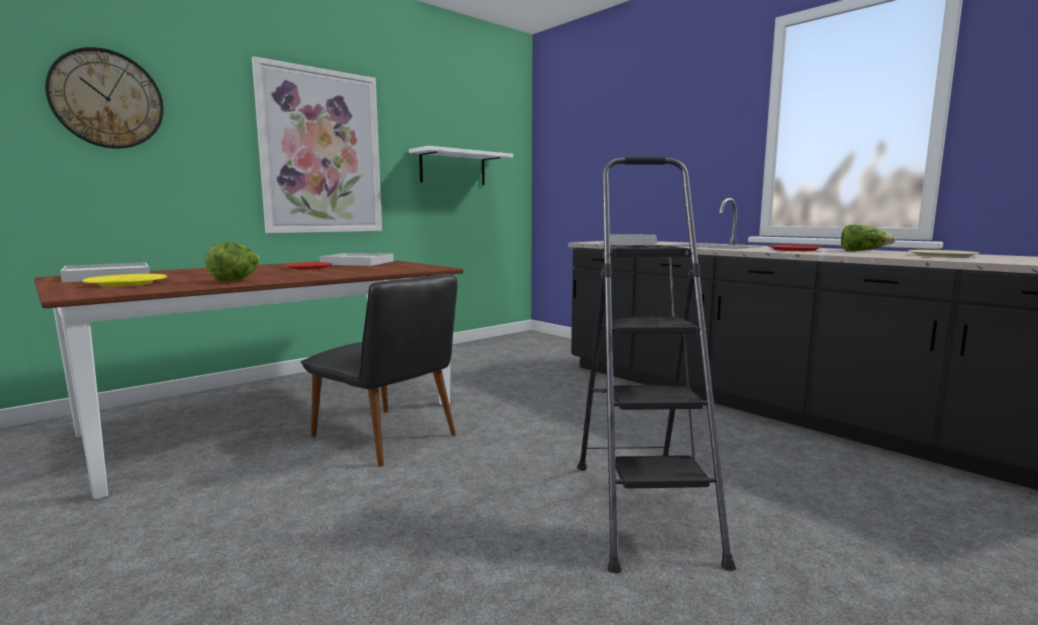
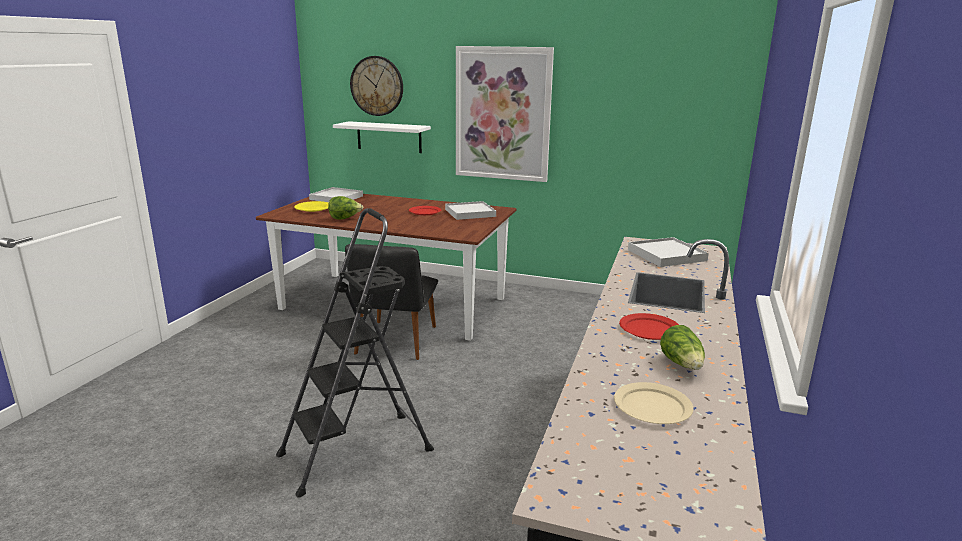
camera: 60 degrees right, 10 degrees up
(453, 168) = (634, 126): white shelf -> white shelf (389, 137)

